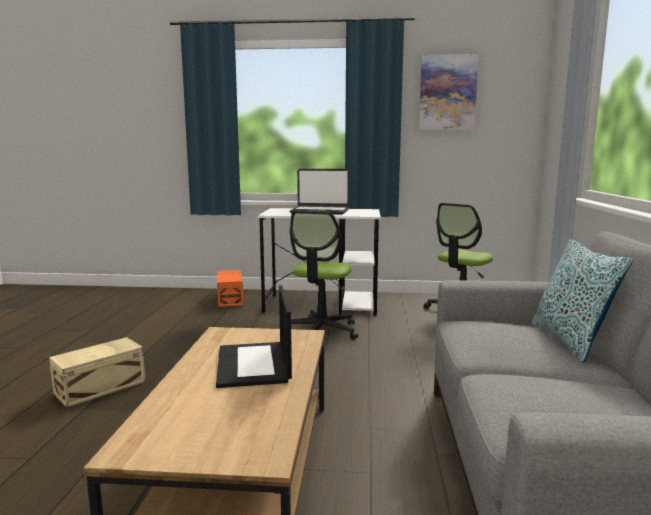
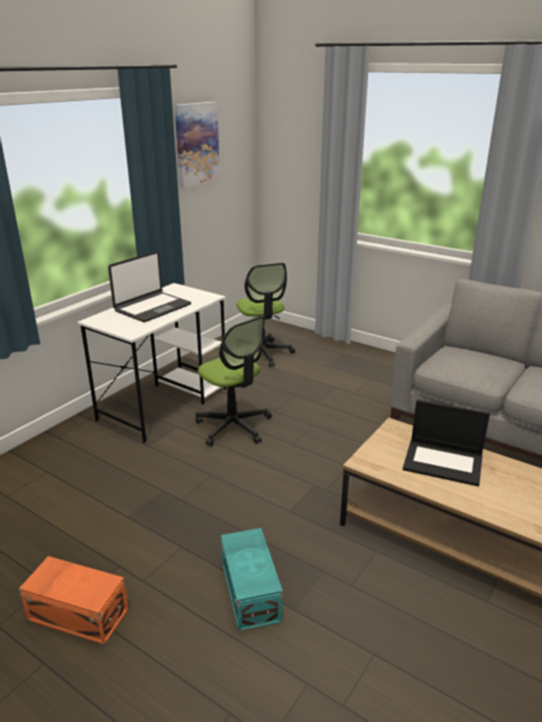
camera: 60 degrees left, 15 degrees up
(102, 387) = (251, 591): beige storage box -> turquoise storage box
(231, 298) = (68, 449): orange storage box -> orange storage box (78, 613)
(570, 341) = (477, 352): pillow -> none

